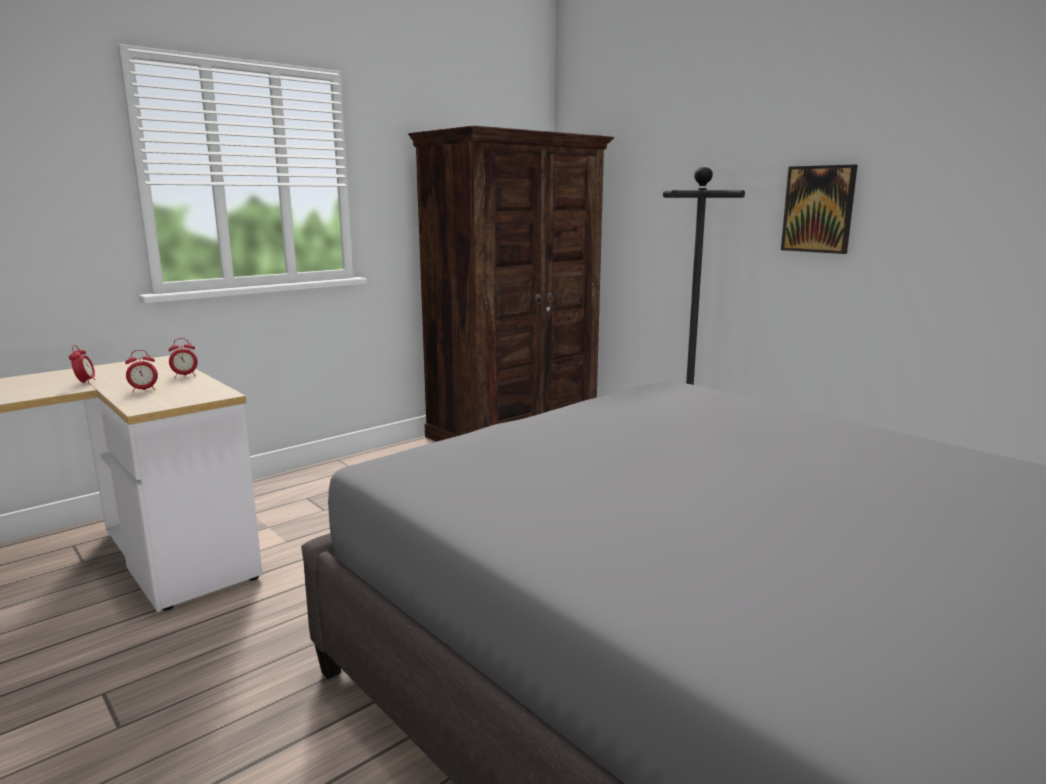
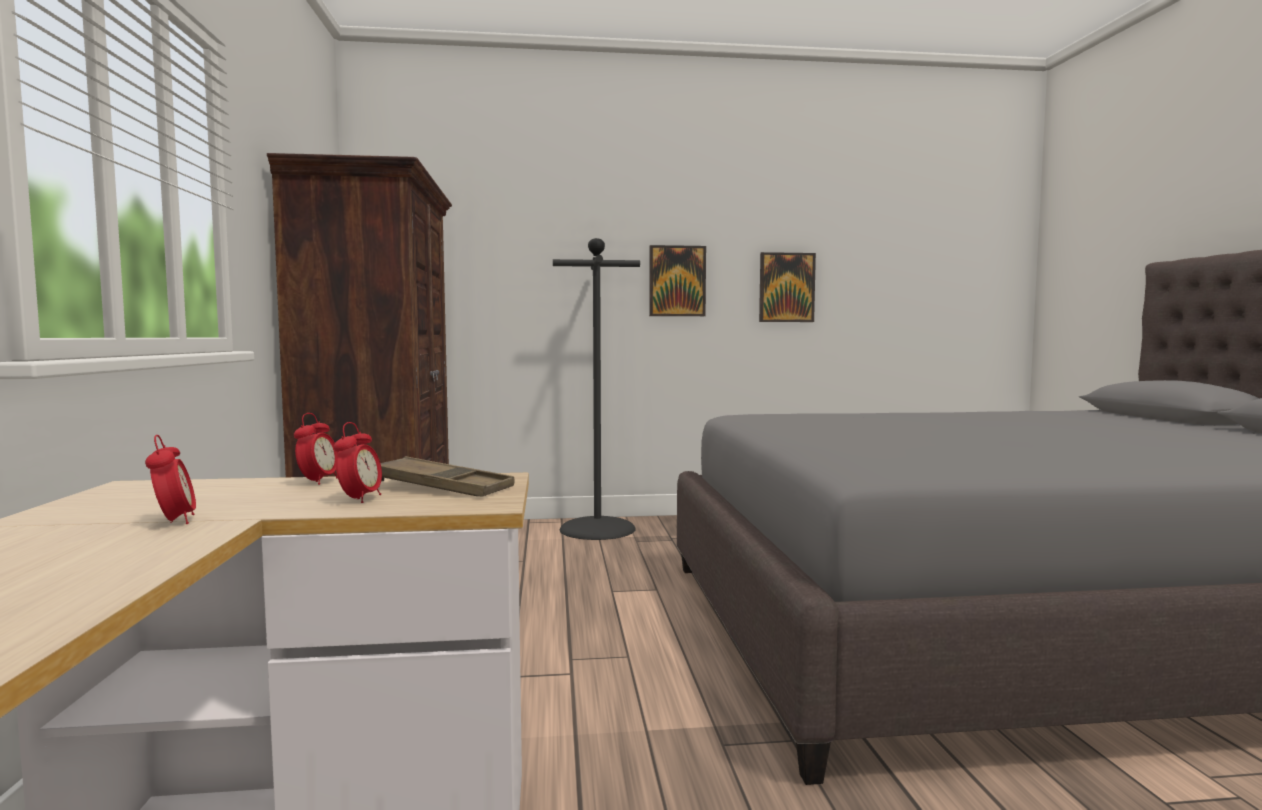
camera: 55 degrees left, 10 degrees down
(85, 382) = (174, 522): alarm clock -> alarm clock turned 45 degrees clockwise
(183, 393) = (442, 487): none -> brown tray
(968, 219) = (786, 287): none -> picture

